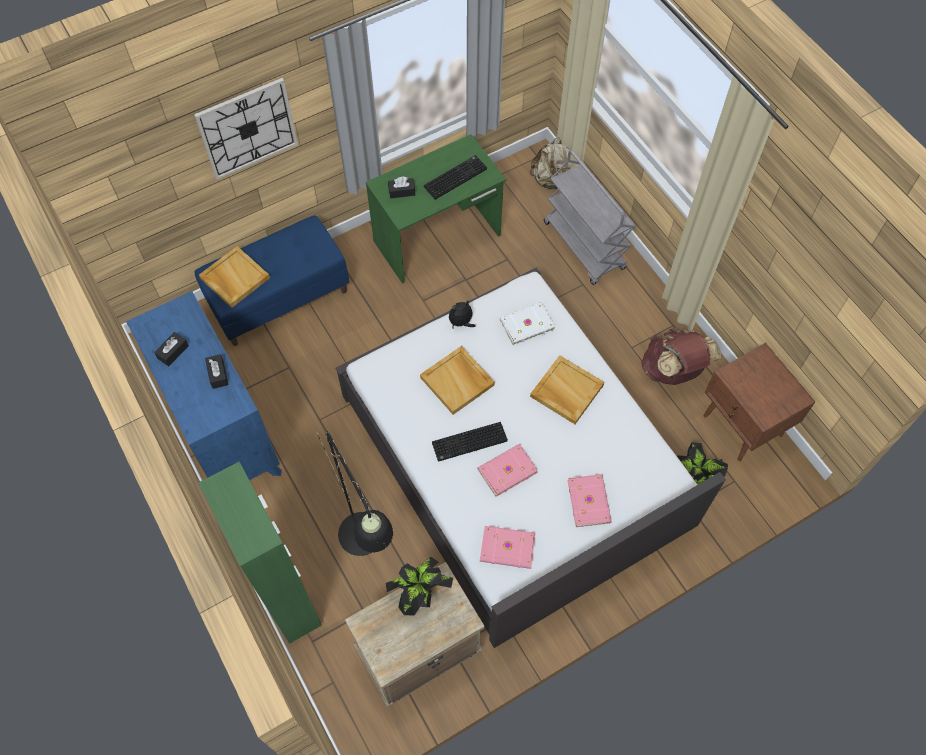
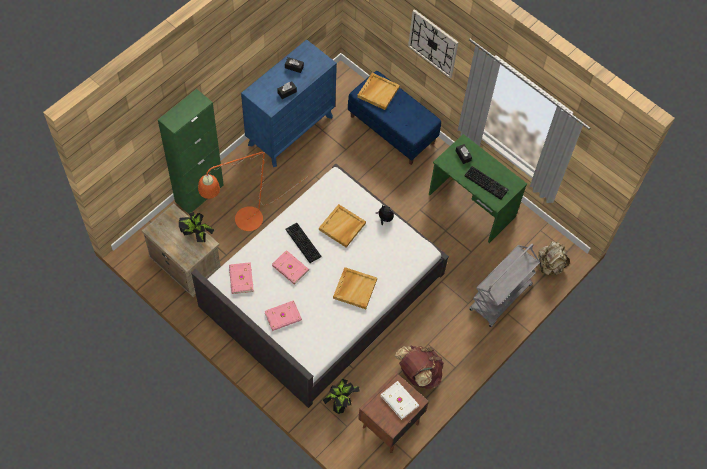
camera: 70 degrees right, 0 degrees up
(366, 544) = (243, 223): black floor lamp -> orange floor lamp
(526, 324) = (395, 255): white book -> white book (400, 400)

